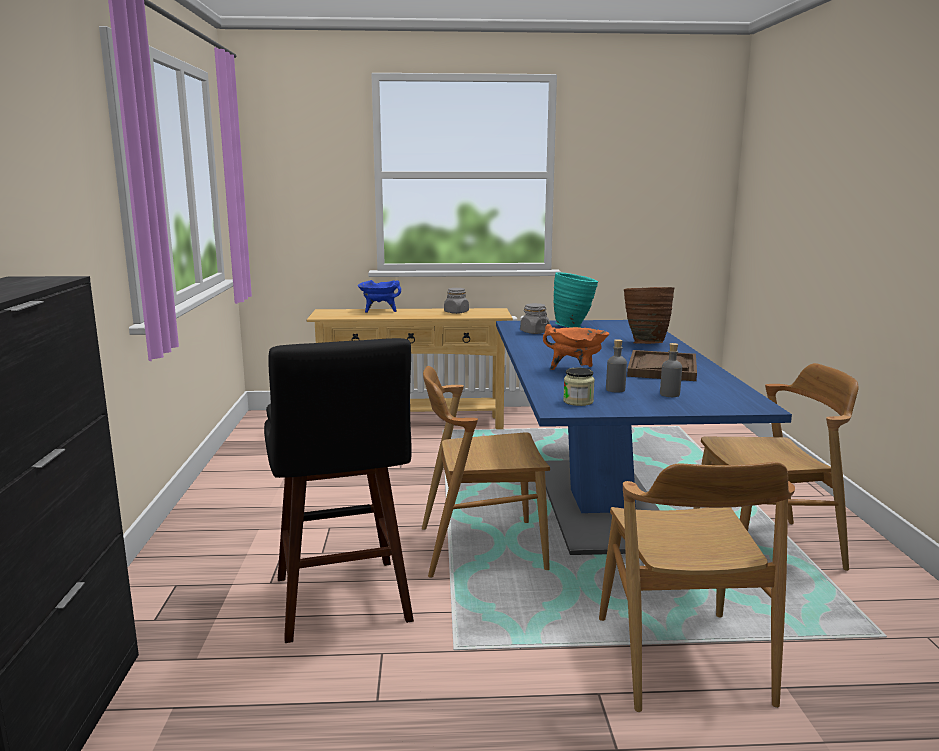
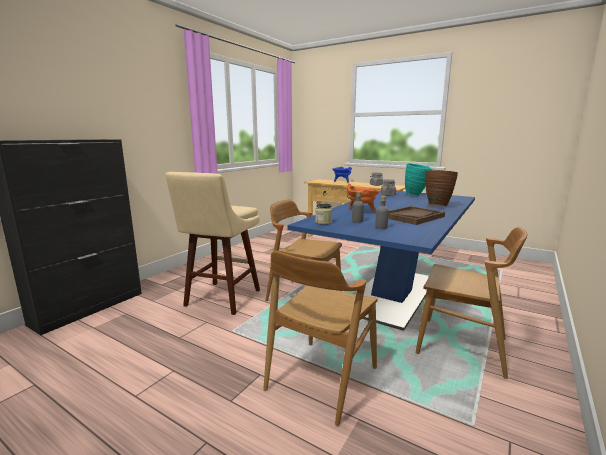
camera: 35 degrees right, 0 degrees up
(343, 603) = (221, 299): black stool -> beige stool

